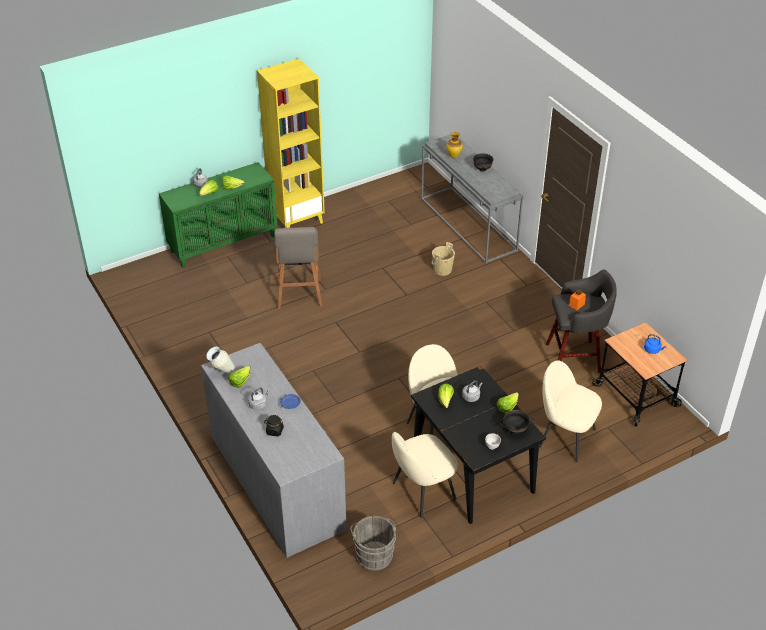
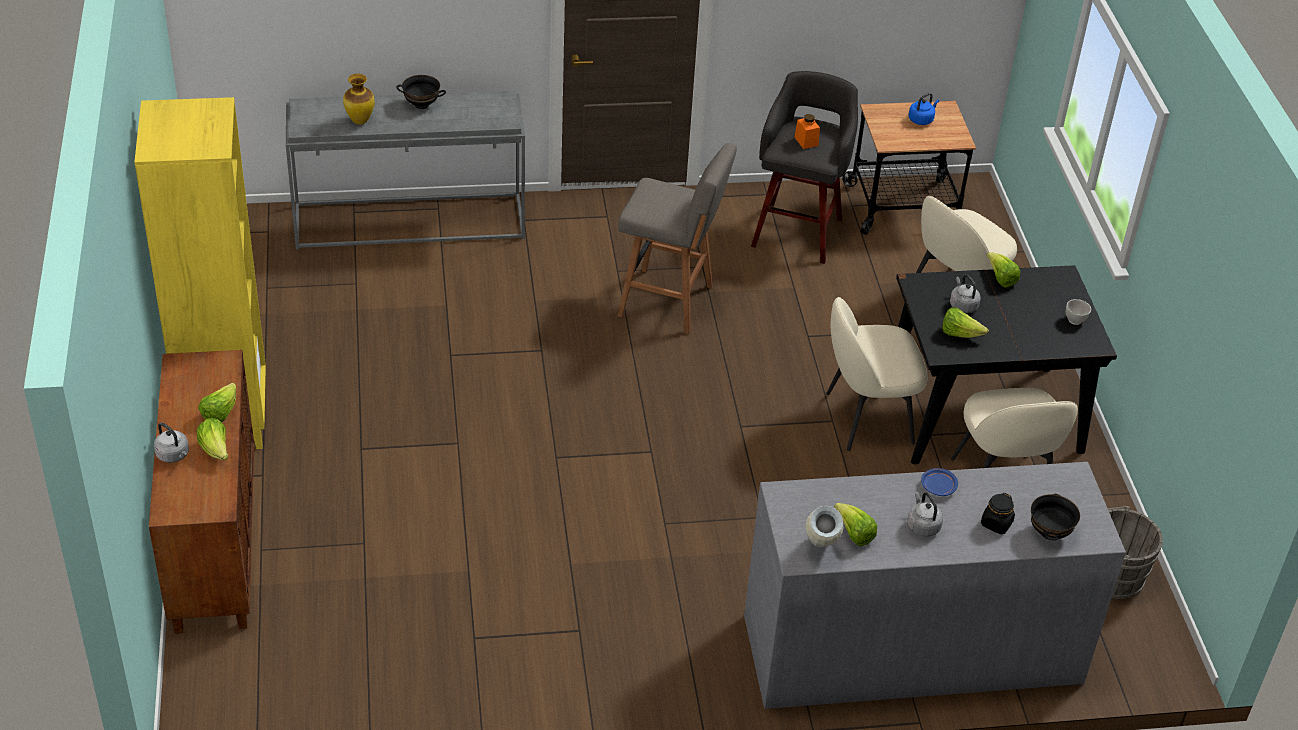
camera: 70 degrees left, 0 degrees up
(223, 243) = (213, 544): green cabinet -> brown cabinet
(299, 295) = (452, 481): grey stool -> grey stool (669, 302)
(442, 269) = (505, 289): beige bucket -> none
(515, 430) = (1050, 287): black bowl -> black bowl (1049, 533)

